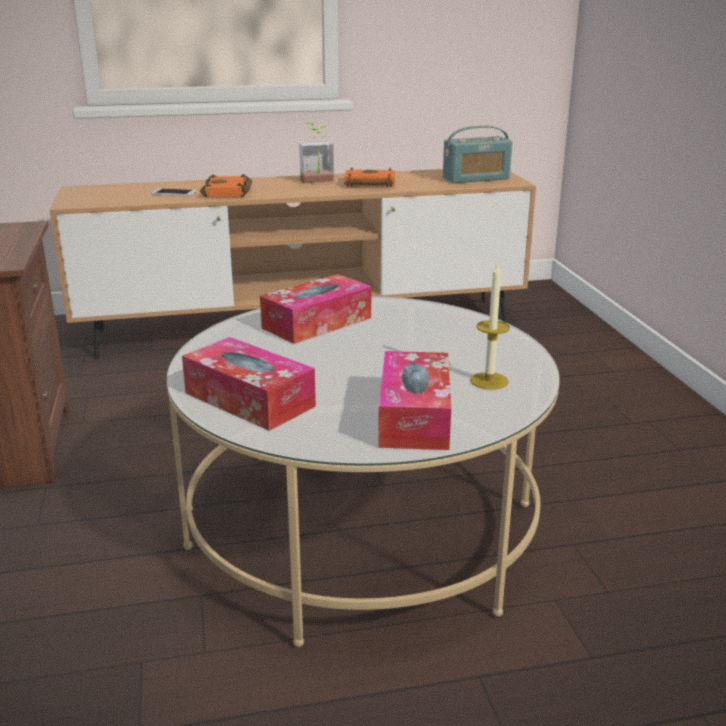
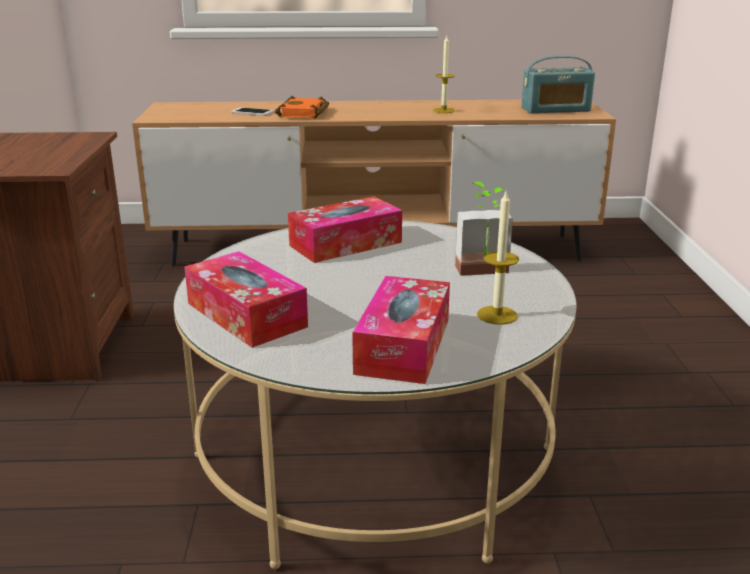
camera: 10 degrees right, 0 degrees up
(318, 182) = (395, 107): potted plant -> potted plant (484, 273)
(368, 183) = (443, 110): orange book -> candle

